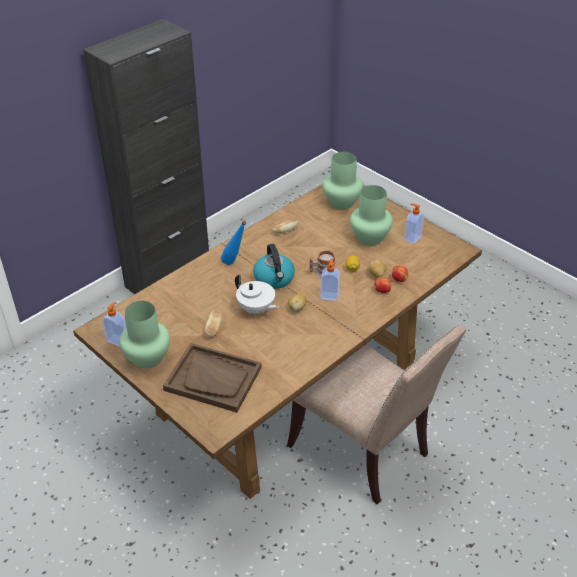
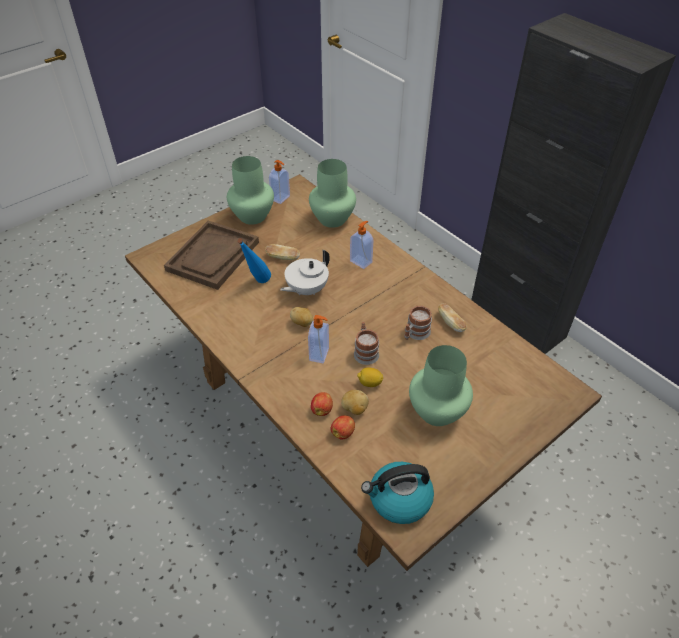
camera: 95 degrees right, 5 degrees up
(235, 263) = (386, 275): blue bottle -> blue bottle (257, 283)
(274, 279) = (356, 307): kettle -> kettle (399, 499)
(299, 247) = (415, 333): none -> mug
(342, 203) = (519, 388): green vase -> green vase (331, 219)
(365, 451) = (240, 487): beige chair -> none
(412, 238) = (437, 465): soap dispenser -> soap dispenser (361, 261)

